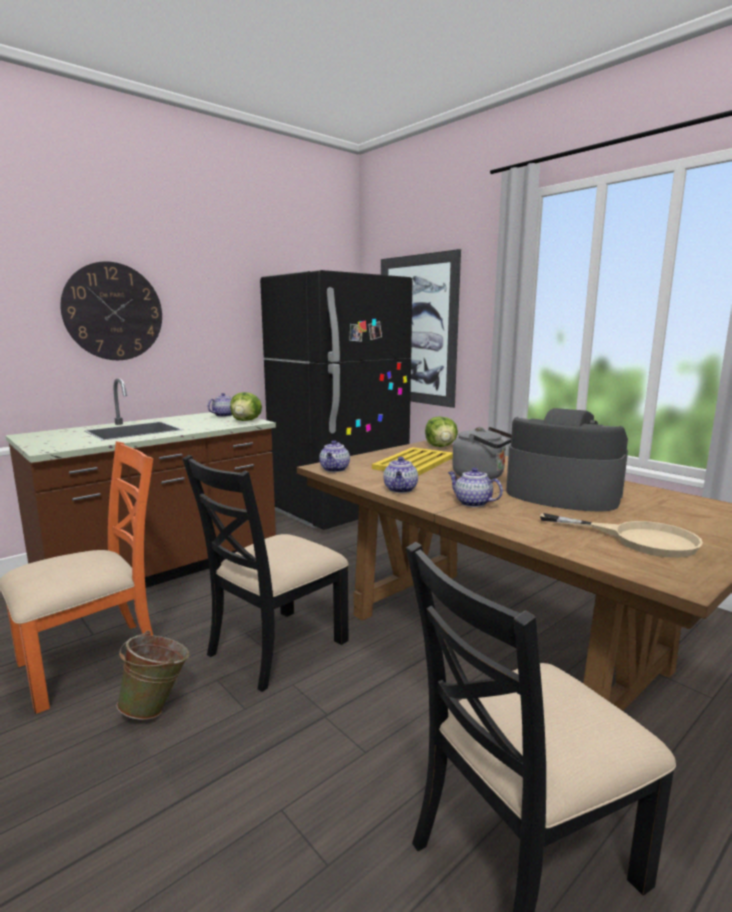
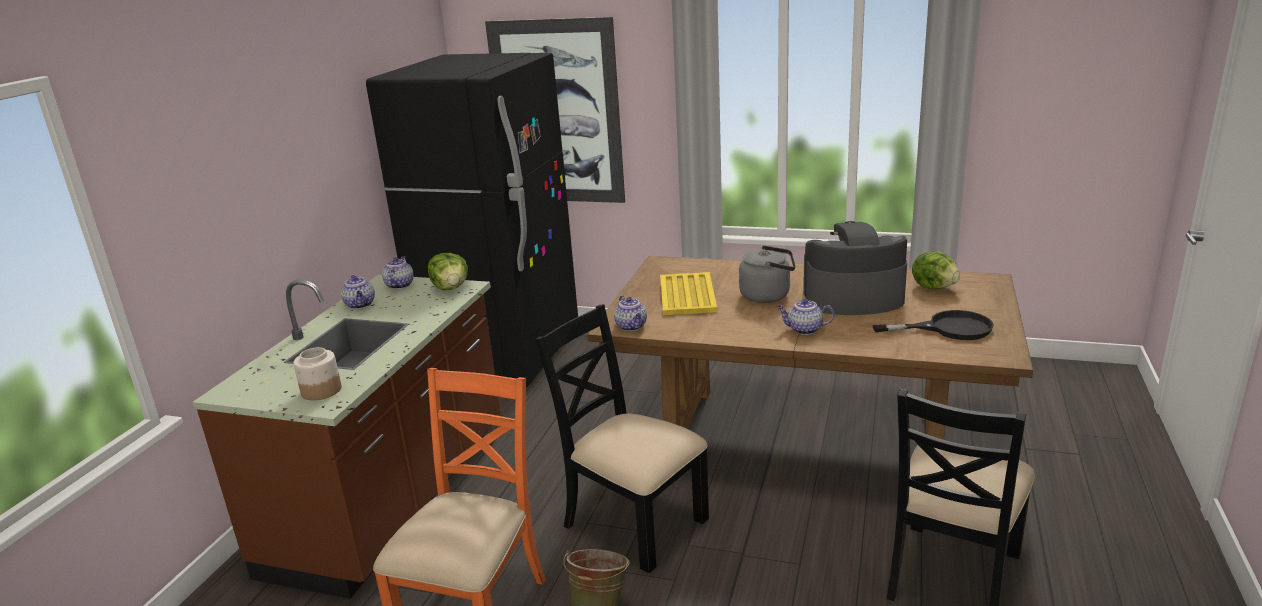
camera: 30 degrees left, 10 degrees up
(61, 444) = (321, 391): none -> jar
(113, 312) = (234, 184): wall clock -> none
(276, 647) = (633, 522): black chair -> black chair turned 120 degrees clockwise
(400, 490) = (729, 333): teapot -> teapot (360, 305)
(441, 446) = (675, 264): lettuce -> lettuce (934, 287)
(638, 539) = (948, 328): beige frying pan -> black frying pan

